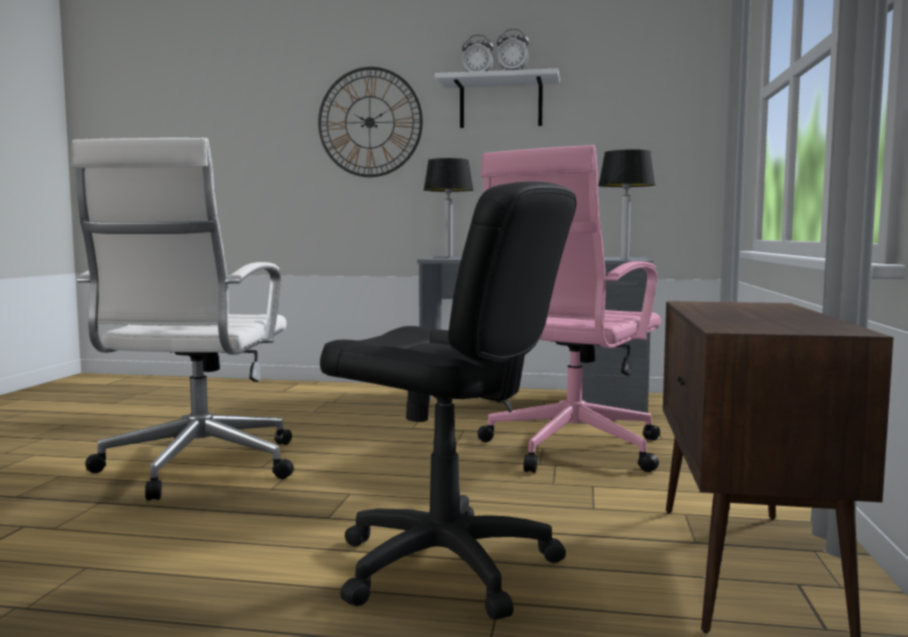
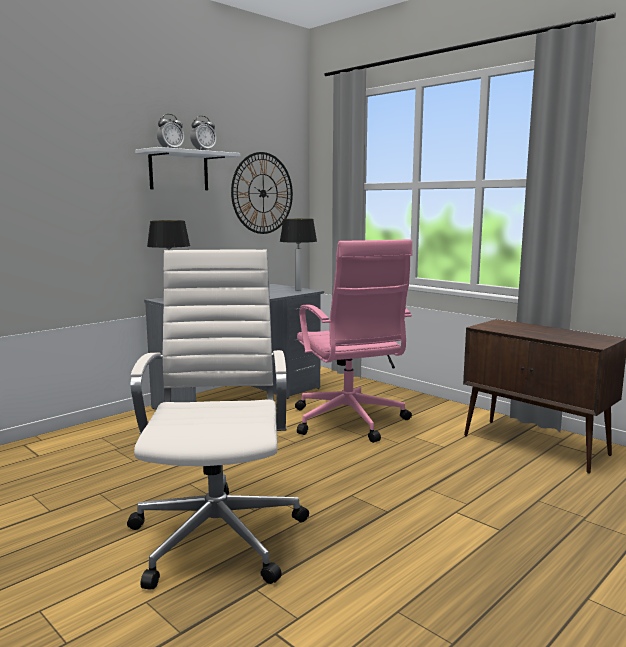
camera: 55 degrees left, 5 degrees up
(197, 467) = (219, 534): white office chair -> white office chair turned 135 degrees counterclockwise
(369, 122) = (71, 180): wall clock -> wall clock (263, 193)
(445, 566) = (488, 500): black office chair -> none

